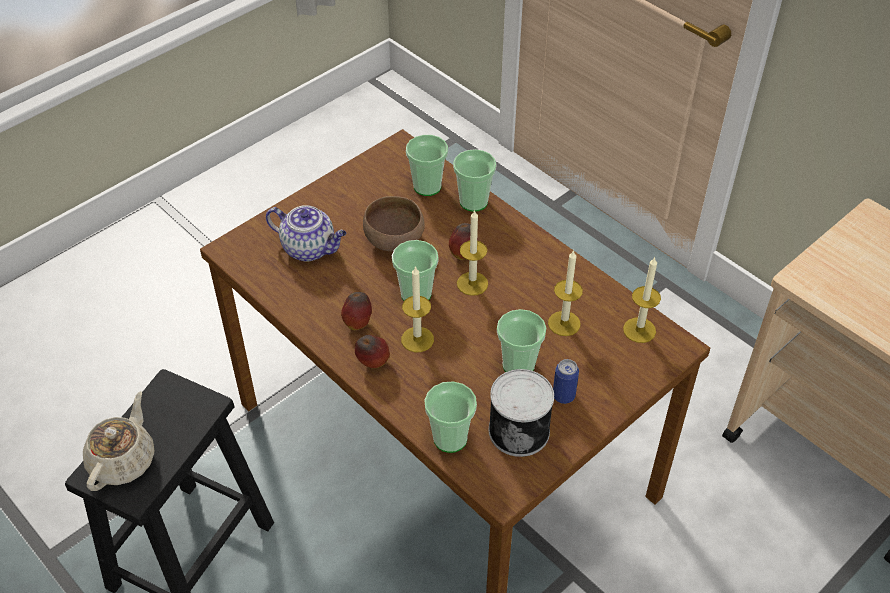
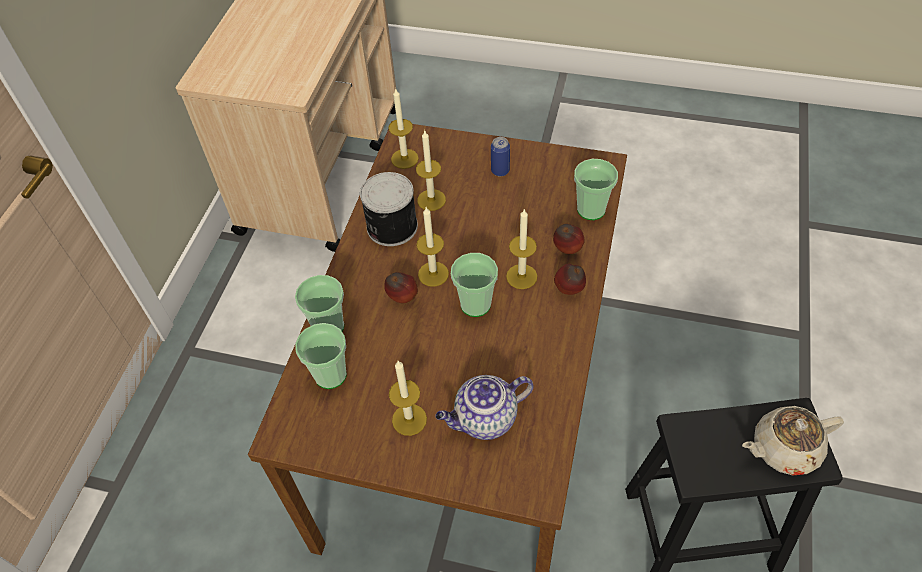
camera: 120 degrees left, 5 degrees up
(310, 248) = (484, 419): teapot -> teapot turned 105 degrees counterclockwise
(350, 210) = (409, 419): none -> candle
(358, 323) = (539, 325): apple -> apple (567, 250)
(395, 239) = (422, 358): brown bowl -> none
(518, 365) = (494, 206): cup -> none
(519, 429) = (549, 179): can -> can (390, 226)

